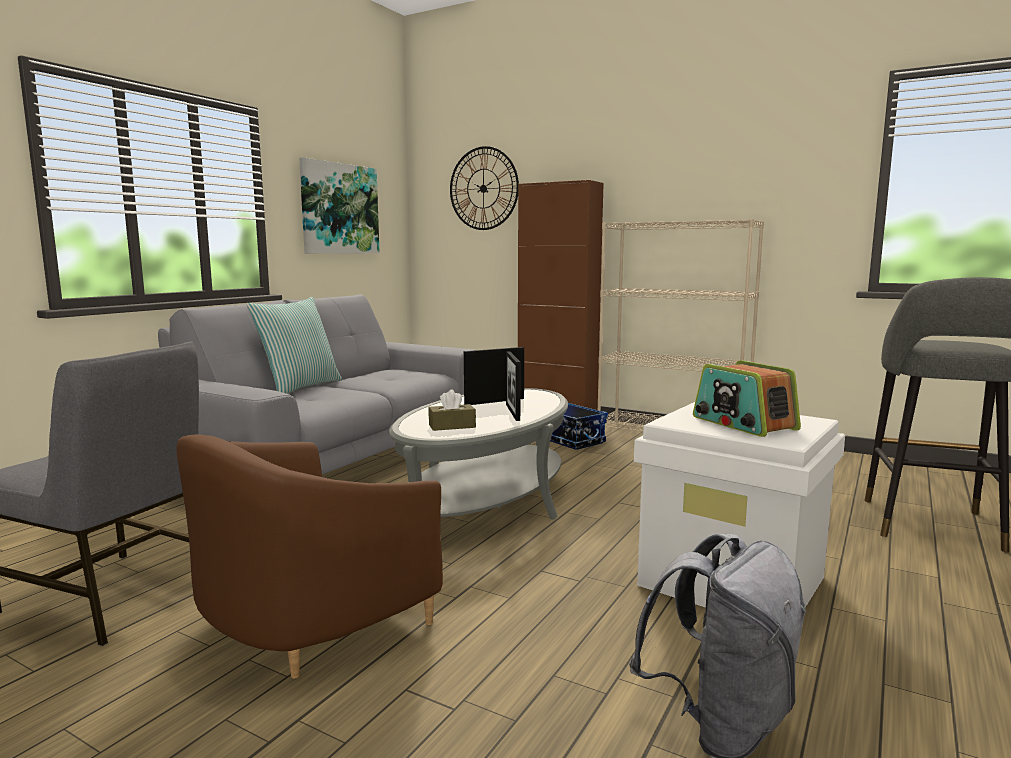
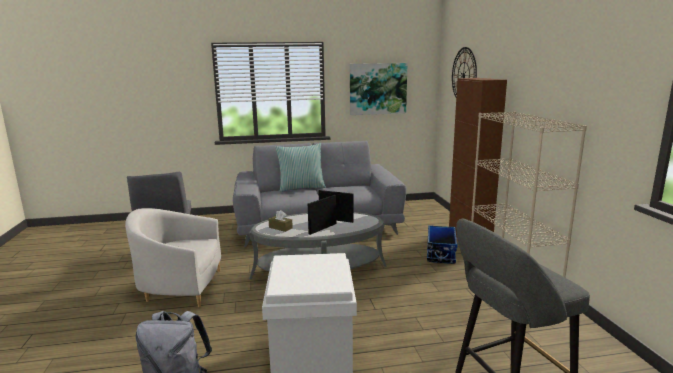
camera: 50 degrees right, 5 degrees up
(310, 622) = (180, 288): brown armchair -> white armchair
(743, 423) = (304, 273): radio -> none

